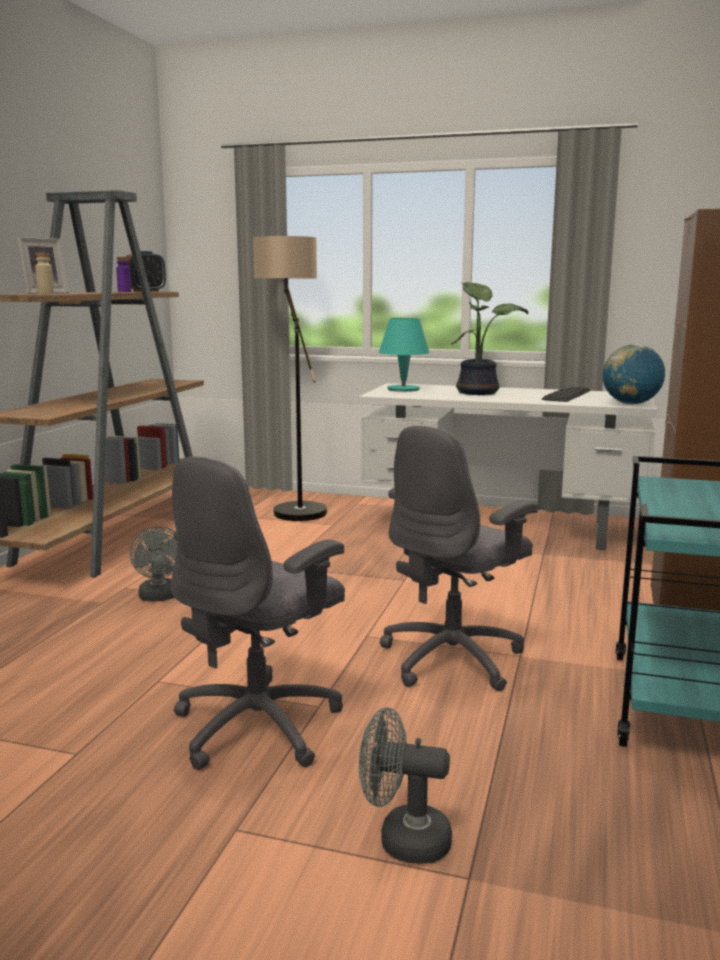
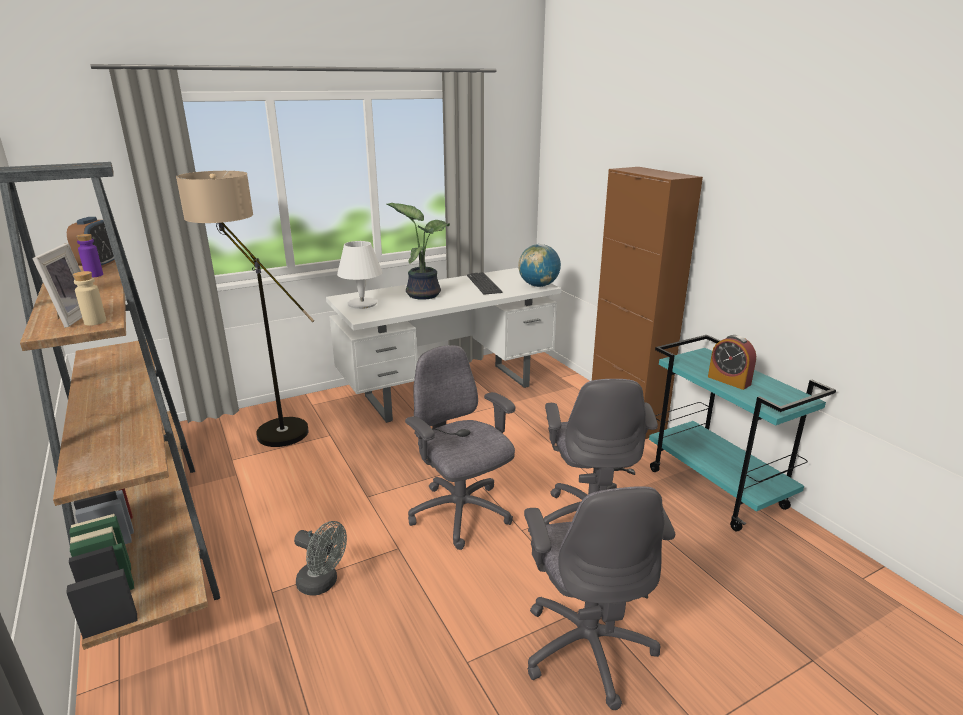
camera: 45 degrees left, 10 degrees up
(334, 605) = (461, 515): none -> grey office chair
(403, 389) = (362, 304): turquoise table lamp -> white table lamp
(403, 839) = (763, 662): grey fan -> none
(682, 505) = (729, 380): none -> alarm clock

